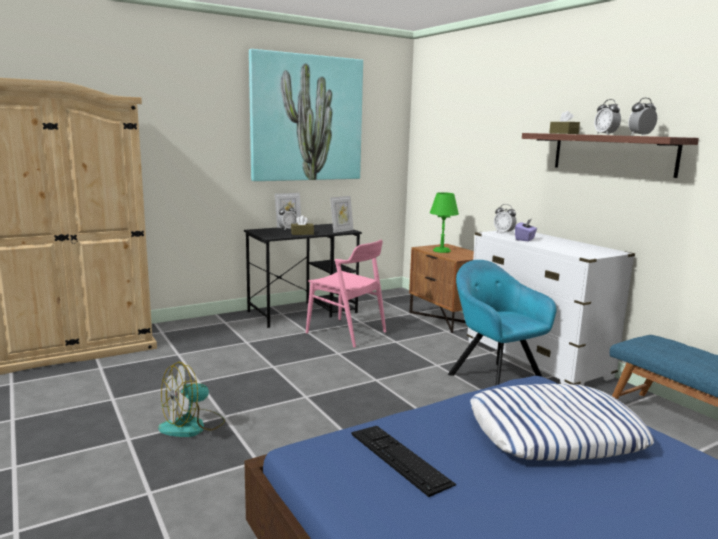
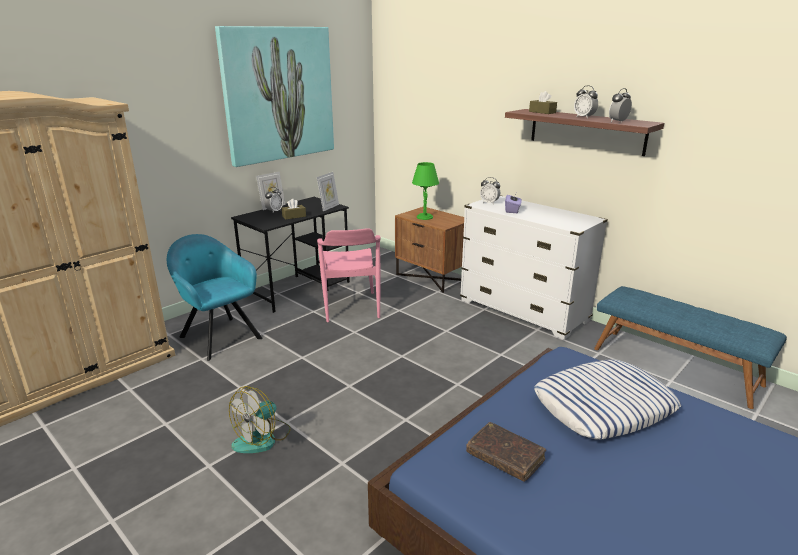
camera: 15 degrees left, 10 degrees up
(346, 333) = (350, 307): pink chair -> pink chair turned 60 degrees clockwise
(400, 458) = (505, 457): keyboard -> brown book
(493, 379) = (498, 338): turquoise armchair -> turquoise armchair (219, 336)

